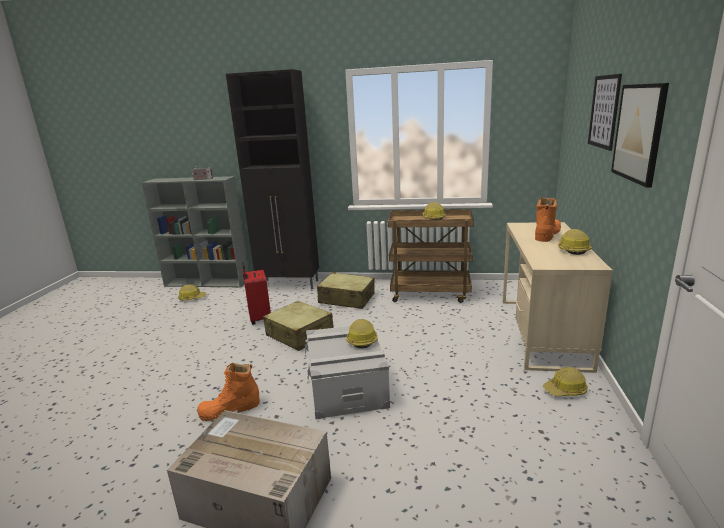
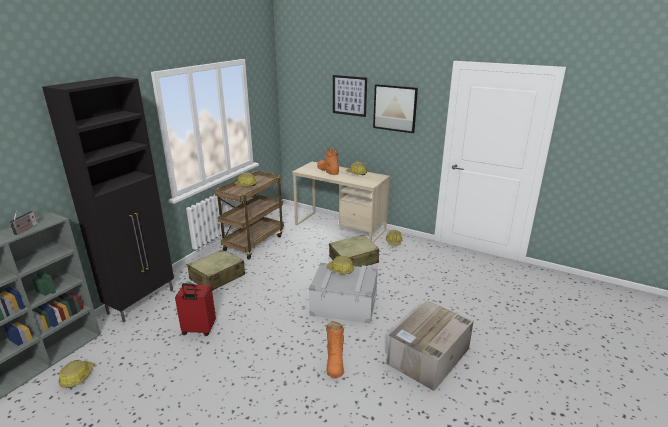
camera: 70 degrees left, 5 degrees up
(299, 335) = (254, 312): beige suitcase -> beige suitcase (353, 260)

